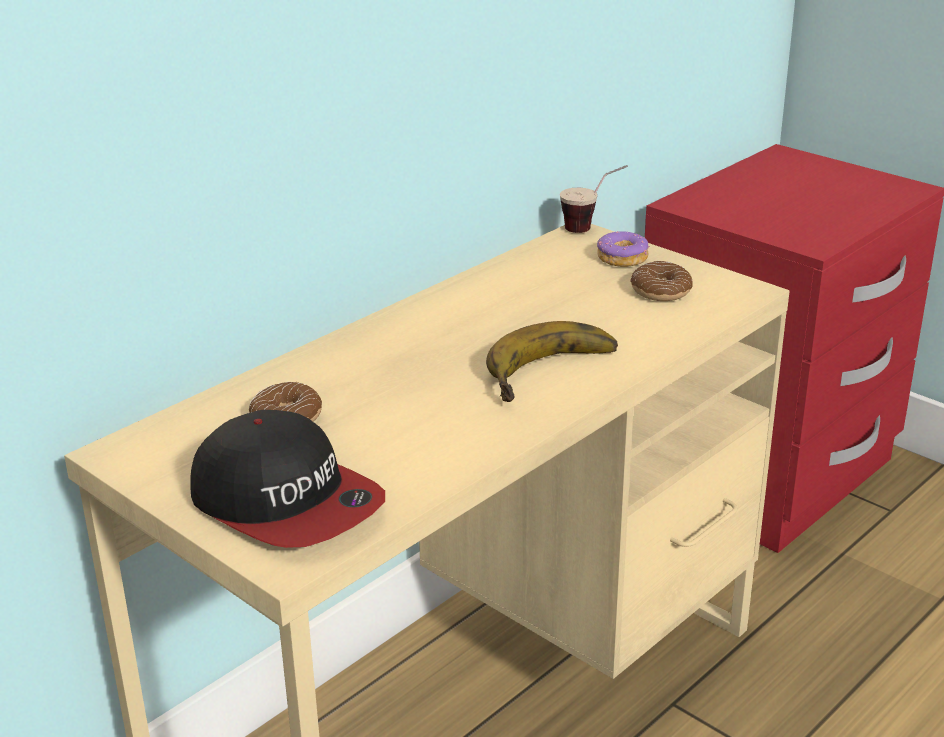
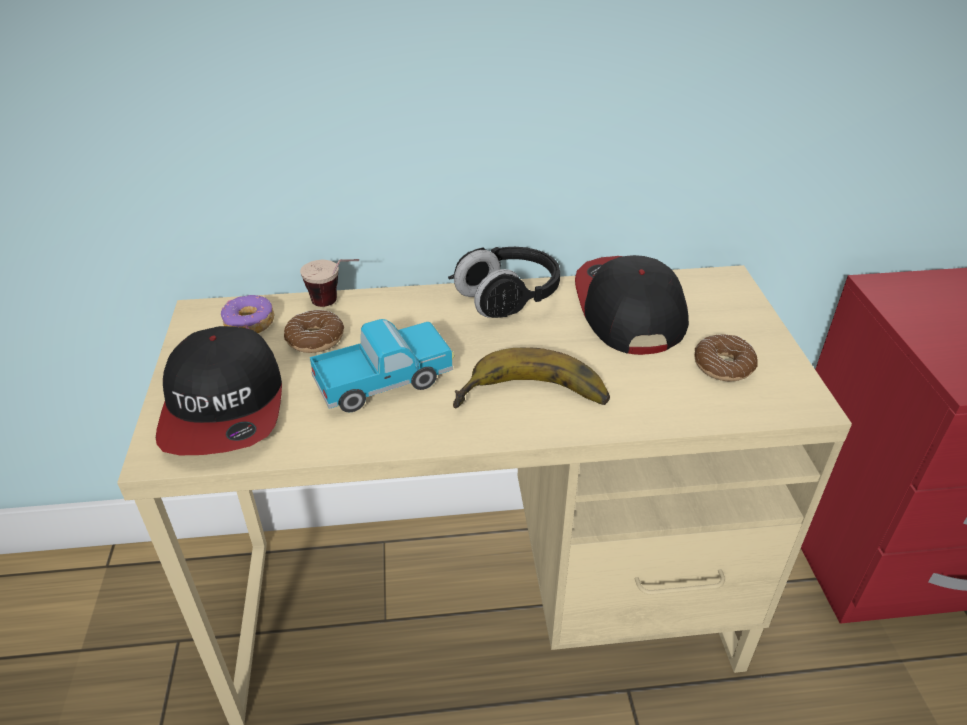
camera: 40 degrees right, 10 degrees up
(411, 417) = (385, 382): none -> toy truck
(419, 315) = (507, 298): none -> black headphones
(533, 282) = (628, 308): none -> cap
(592, 227) = (745, 278): cup -> cup (336, 304)
(622, 258) = (732, 319): donut -> donut (249, 323)

